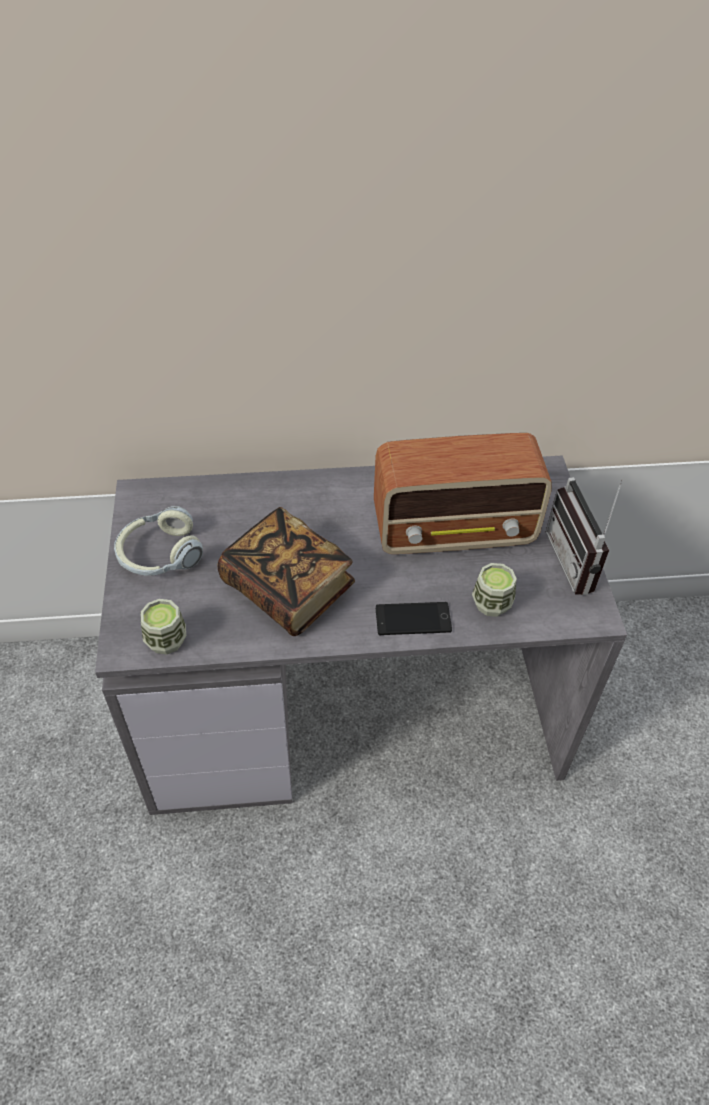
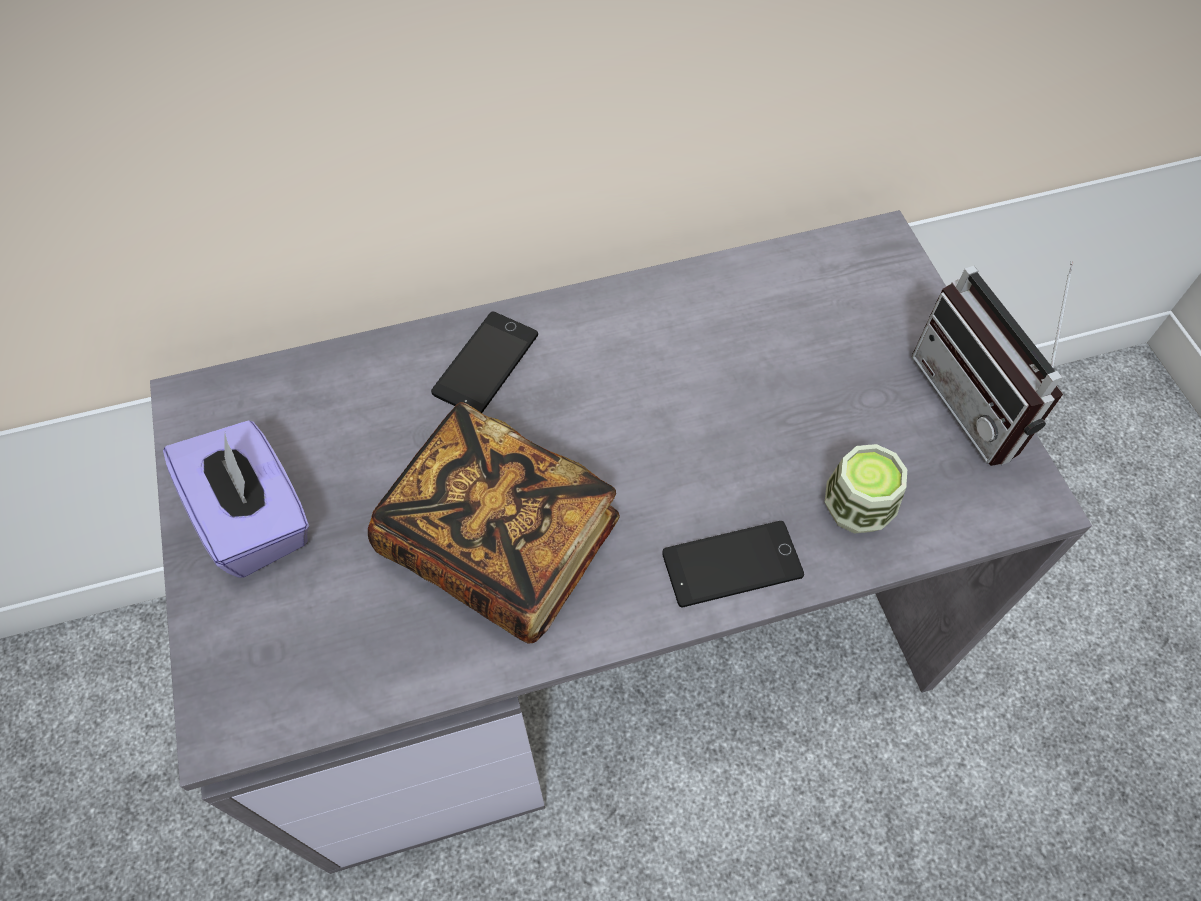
camera: 10 degrees left, 10 degrees up
(159, 555) = (256, 518): headphones -> purple tissue box
(166, 640) = (302, 692): cup -> none
(301, 499) = (486, 364): none -> phone
(455, 530) = (761, 379): radio -> none

